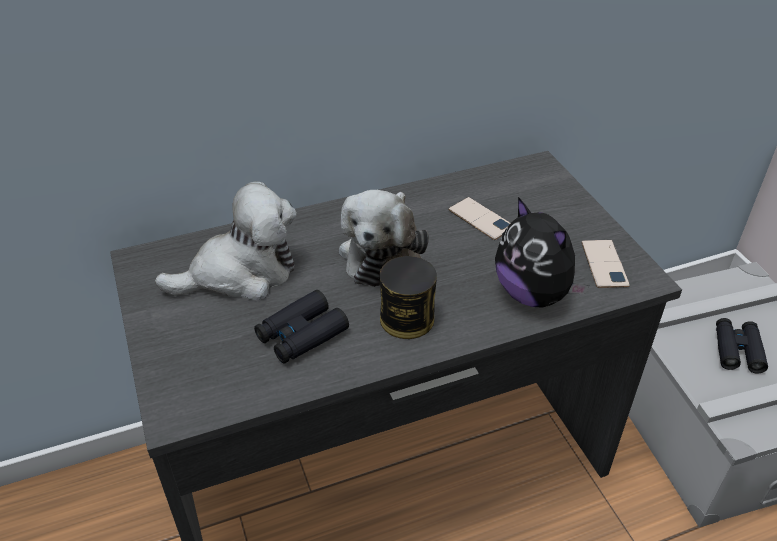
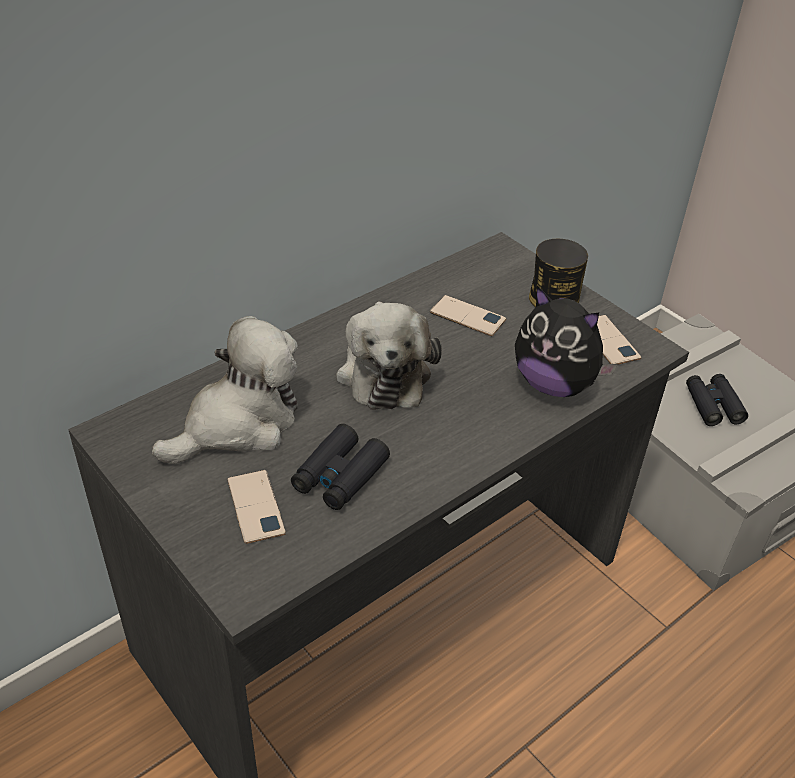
camera: 20 degrees left, 0 degrees up
(220, 345) = (256, 506): none -> phone
(407, 319) = (442, 436): can -> can (554, 299)

